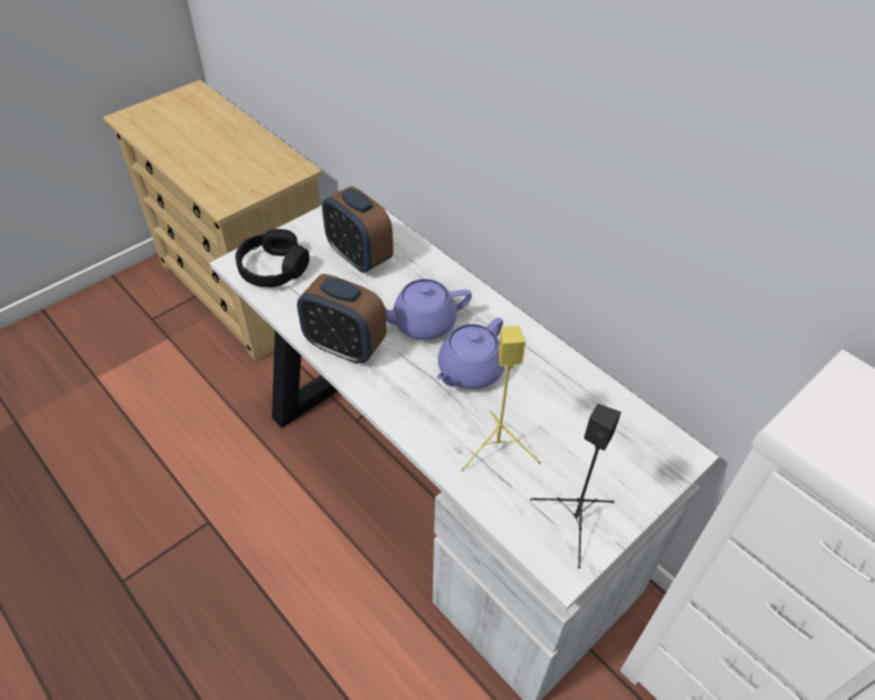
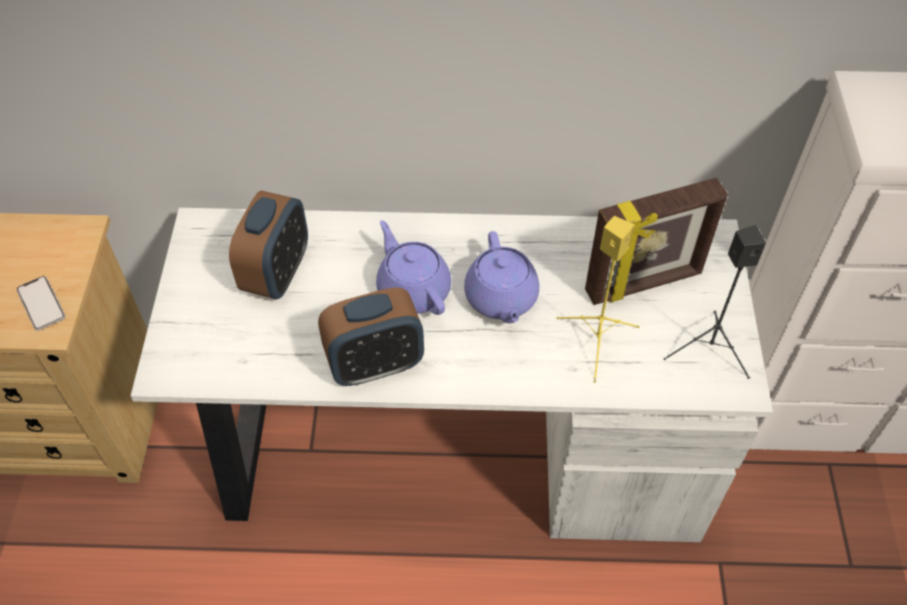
camera: 45 degrees left, 5 degrees up
(235, 191) = (41, 304): none -> phone
(273, 268) = (208, 349): black headphones -> none
(359, 257) = (277, 273): alarm clock -> alarm clock turned 75 degrees counterclockwise
(422, 323) = (413, 289): purple teapot -> purple teapot turned 120 degrees clockwise
(581, 440) = (644, 284): none -> picture frame

